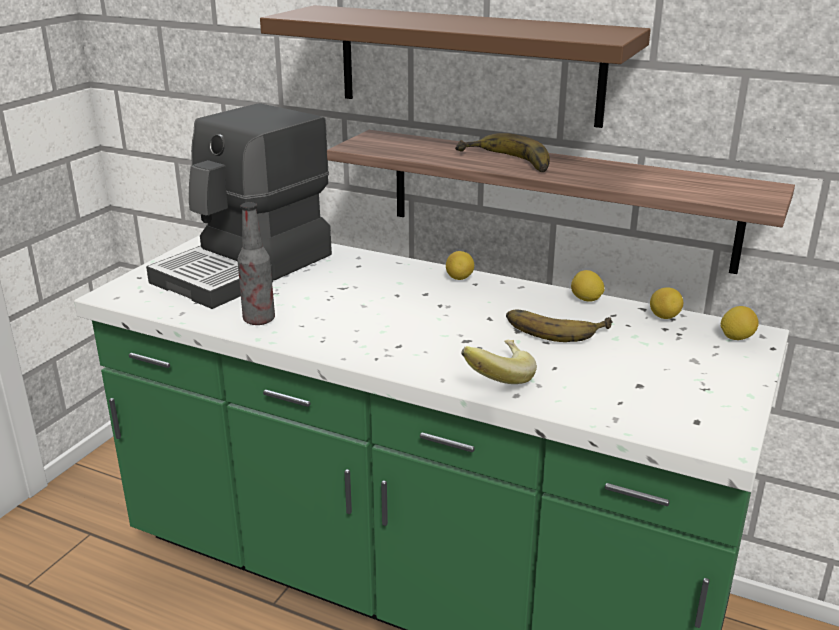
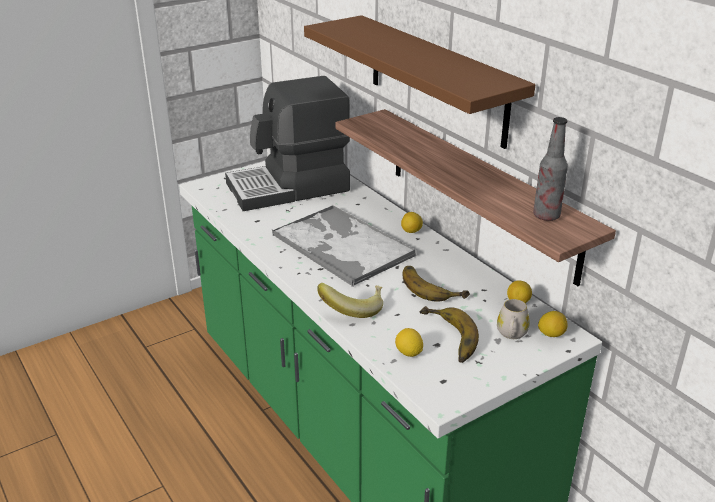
camera: 30 degrees right, 5 degrees up
(259, 320) = (260, 226): bottle -> bottle (546, 216)
(393, 313) = (341, 245): none -> tray
(504, 163) = (431, 159): banana -> banana (446, 338)
(586, 300) = (478, 272): lemon -> lemon (408, 353)
(700, 350) = (511, 334): none -> white mug

